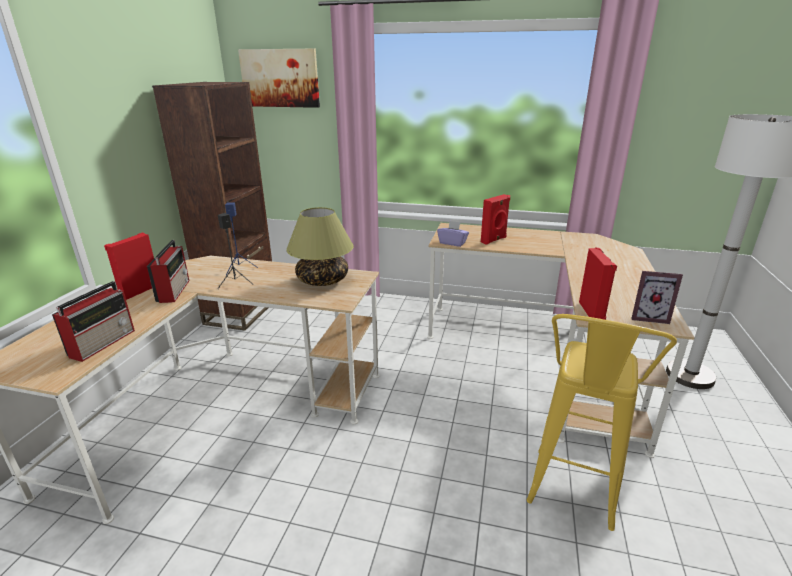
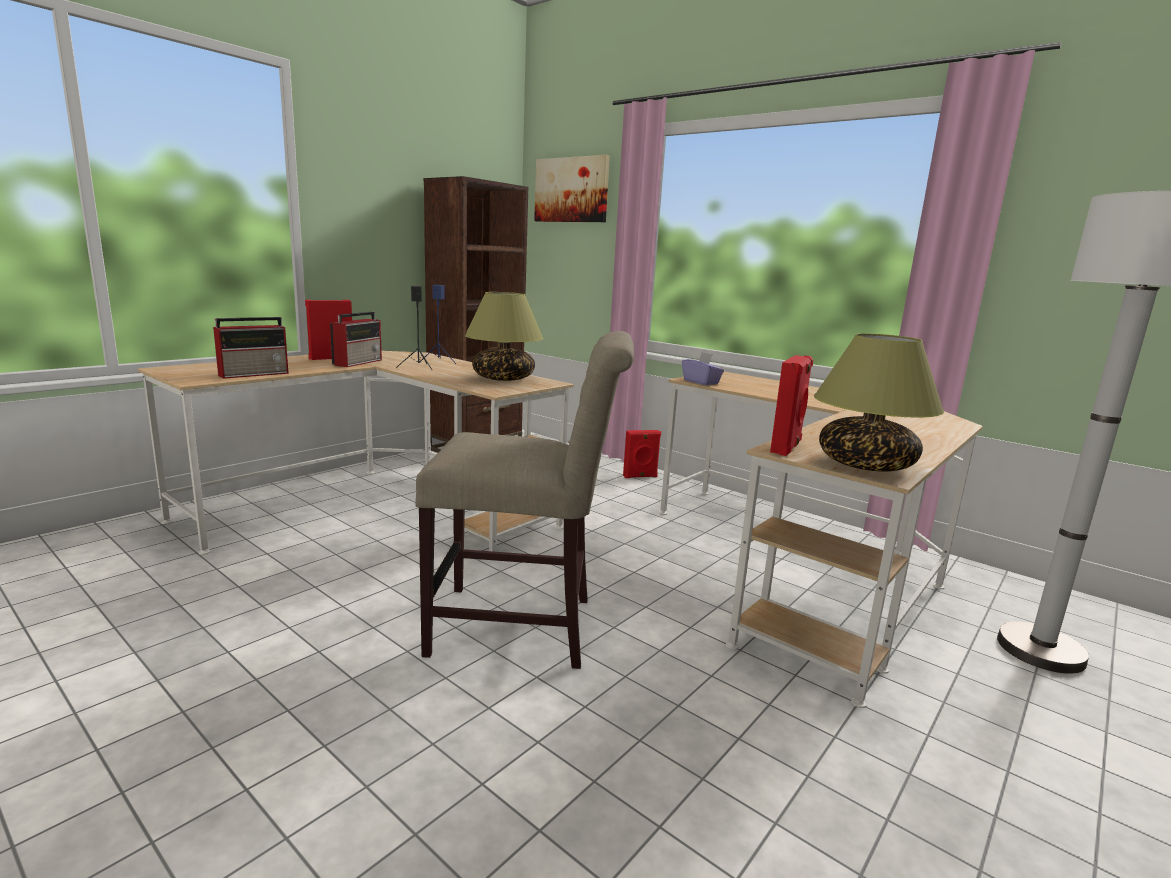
camera: 25 degrees right, 10 degrees down
(433, 482) = (523, 627): none -> beige chair
(494, 240) = (761, 388): red speaker -> red speaker (640, 476)
(570, 500) = (679, 701): yellow stool -> none
(648, 317) = (866, 464): picture frame -> table lamp

